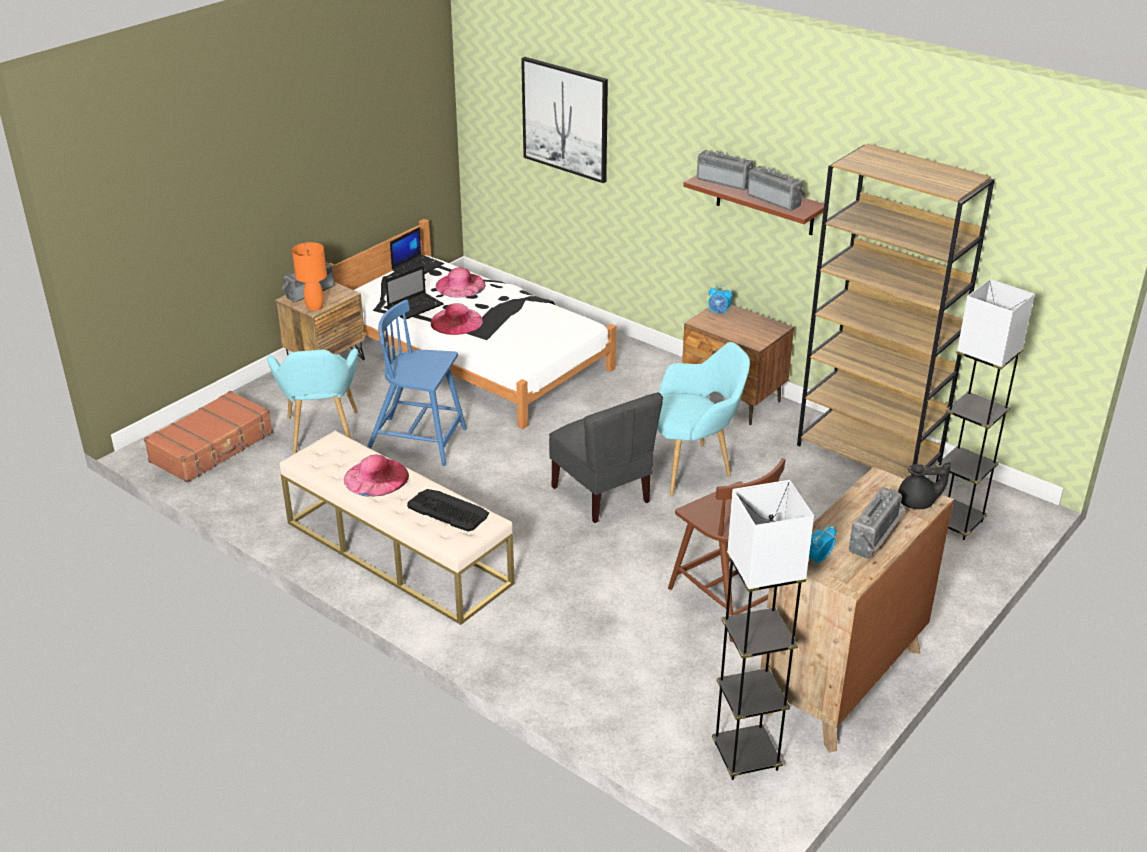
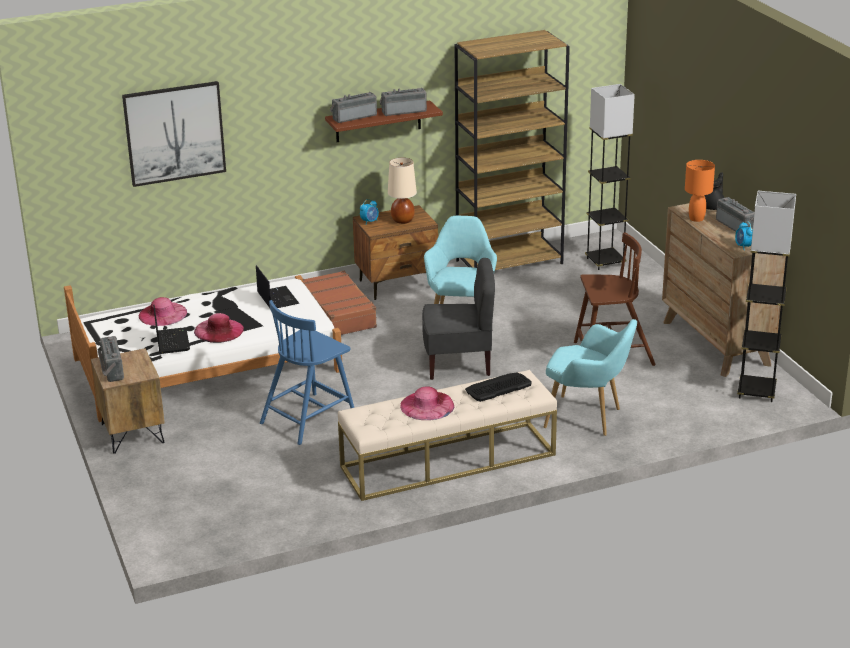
camera: 60 degrees left, 5 degrees down
(212, 448) = (206, 516): brown suitcase -> brown suitcase (339, 313)
(314, 307) = (143, 372): orange table lamp -> orange table lamp (696, 219)
(322, 436) = (251, 459): turquoise armchair -> turquoise armchair (588, 418)
(417, 267) = (102, 325): laptop -> laptop (277, 298)
(743, 329) = (402, 220): none -> beige table lamp

